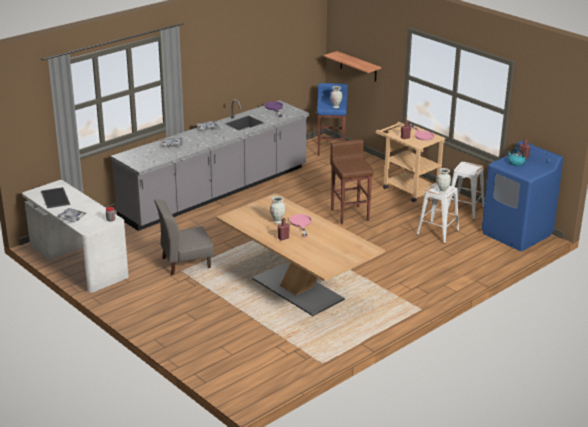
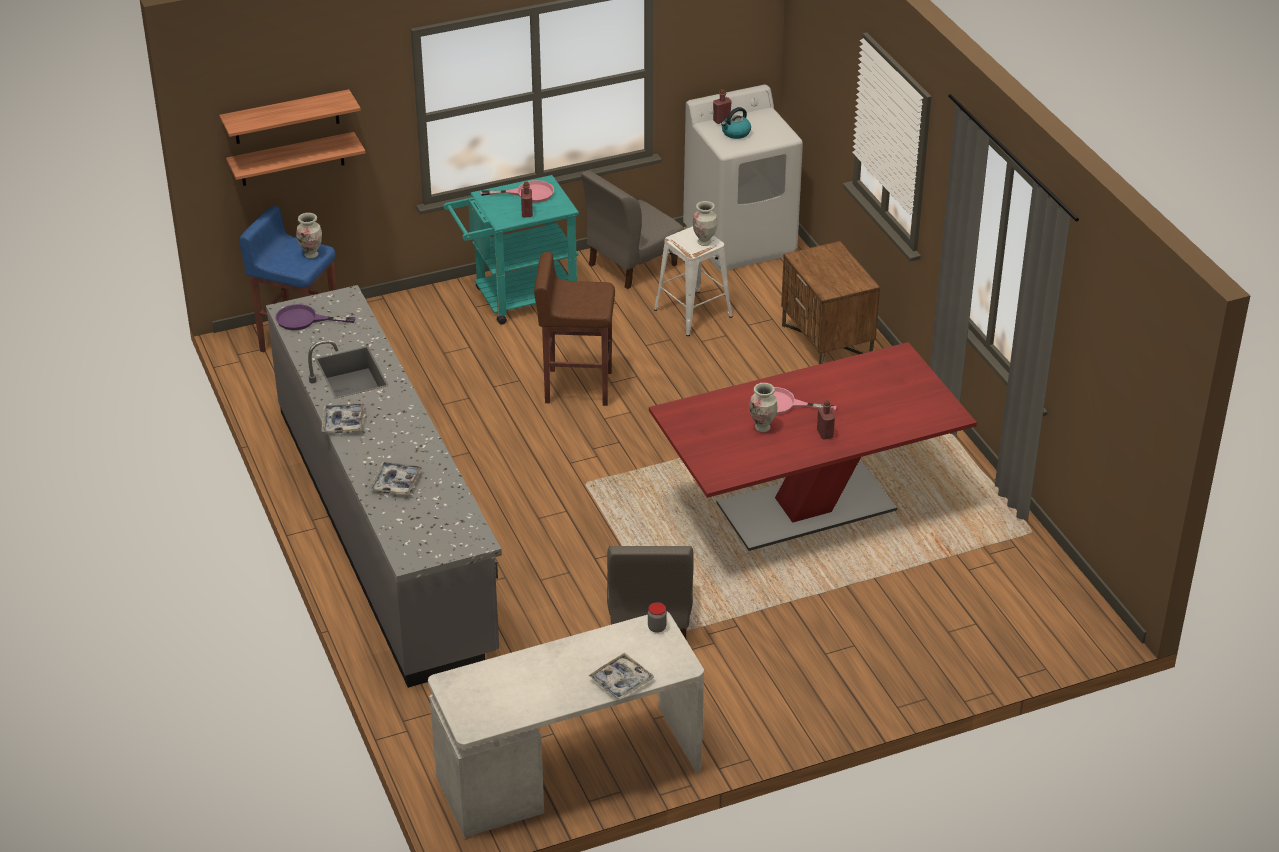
camera: 70 degrees left, 10 degrees up
(56, 198) = (517, 693): tray -> none
(297, 289) = (806, 507): beige dining table -> red dining table
(359, 44) = (286, 117): none -> shelf
(407, 188) = (516, 299): beige cart -> turquoise cart
(446, 274) = (827, 343): none -> brown nightstand
(464, 209) = (631, 264): white stool -> grey chair
(517, 234) = (740, 241): blue washing machine -> white washing machine

